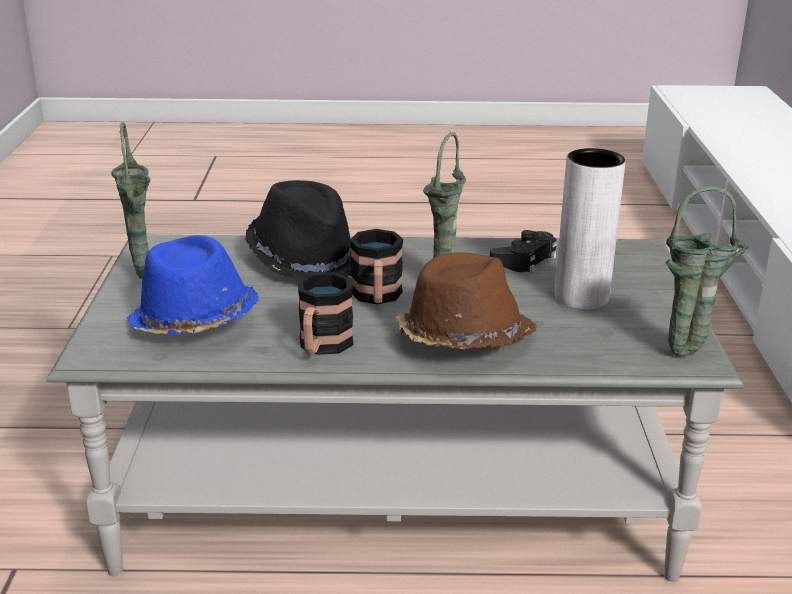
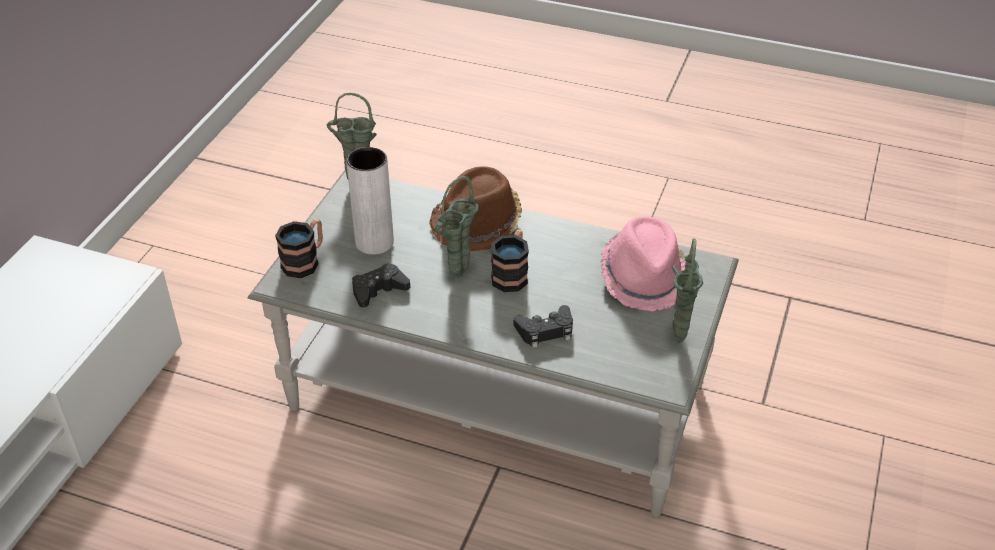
camera: 160 degrees left, 15 degrees up
(194, 322) = (644, 278): blue hat -> pink hat
(305, 258) = (545, 331): black hat -> black game controller
(322, 347) = (566, 237): mug -> mug (305, 261)

